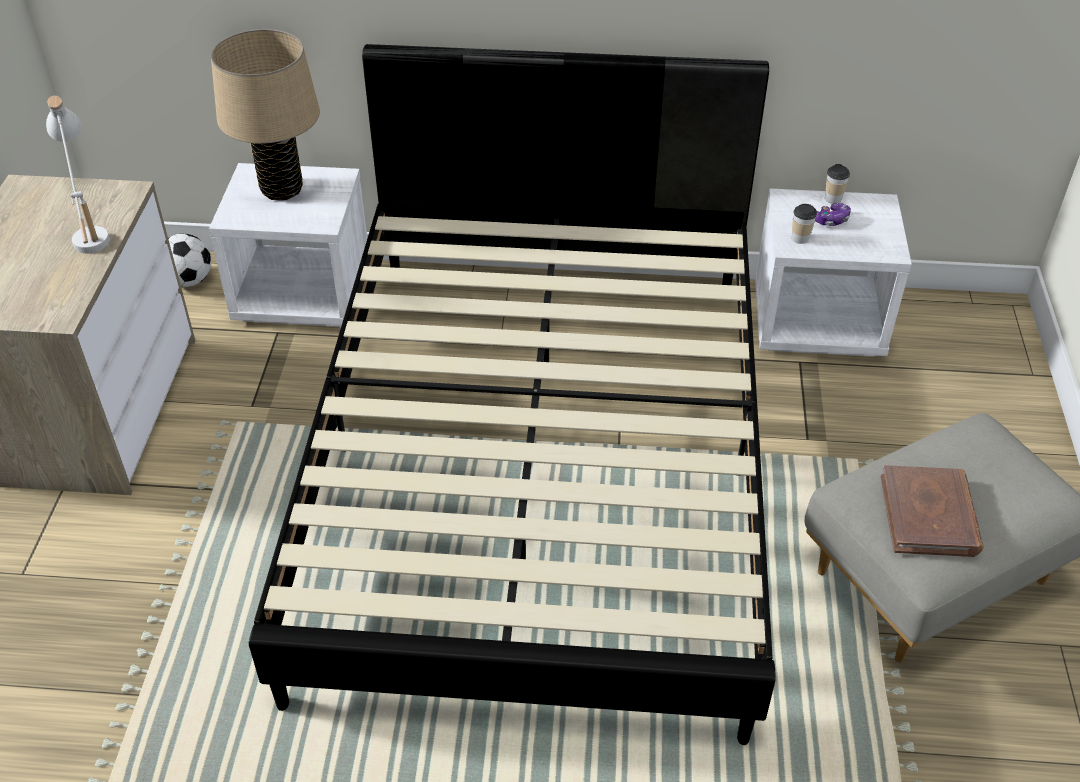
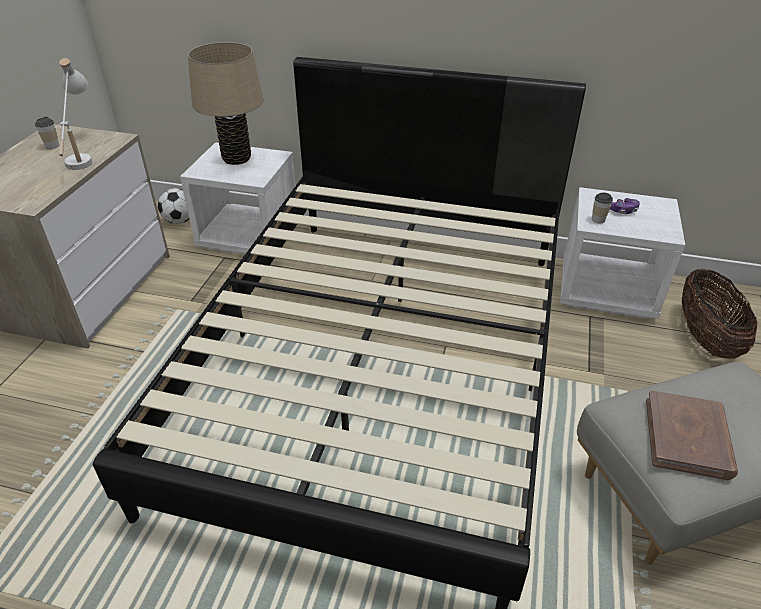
camera: 10 degrees right, 5 degrees down
(833, 198) = (627, 197): cup -> cup (52, 146)
(947, 374) = (705, 337): none -> basket

